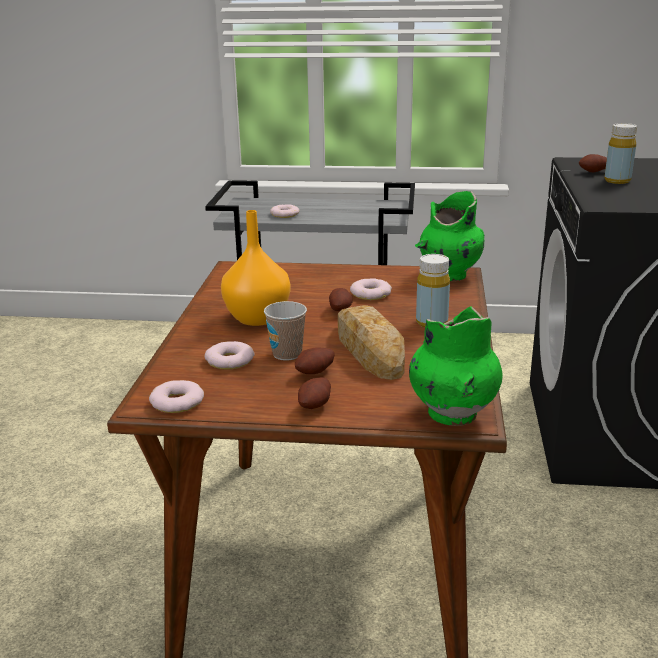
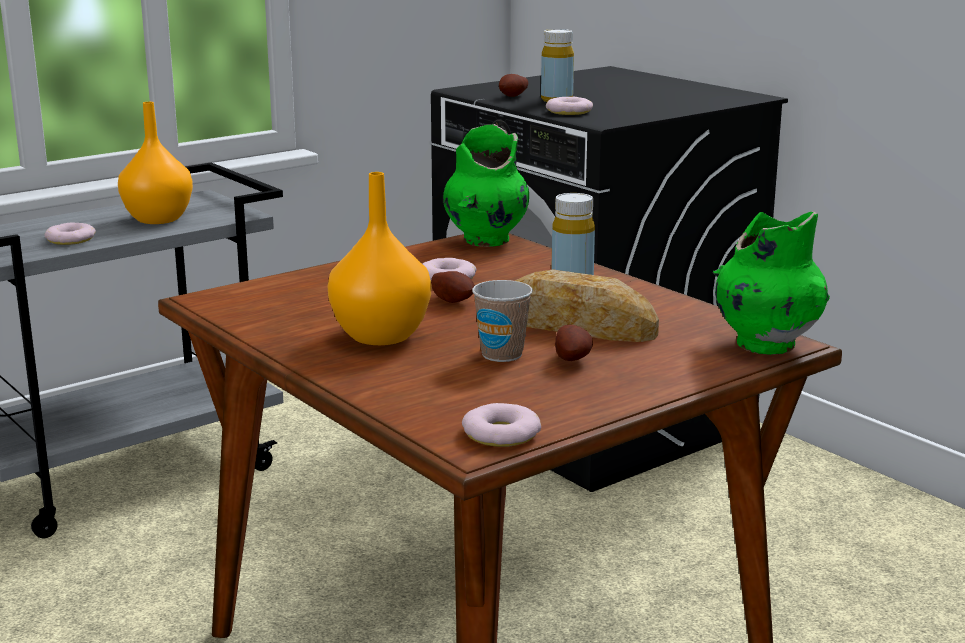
camera: 45 degrees left, 5 degrees down
(229, 360) = (456, 381): donut -> donut (569, 111)
(316, 406) = (643, 383): potato -> none
(346, 213) = (159, 219): none -> orange vase

